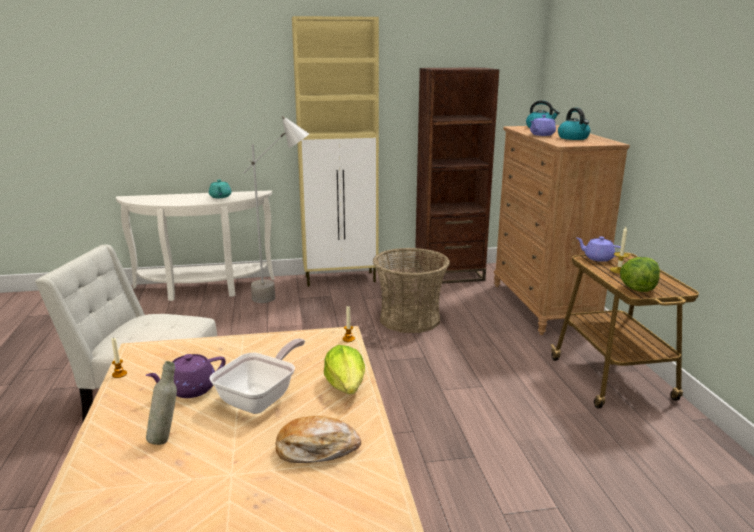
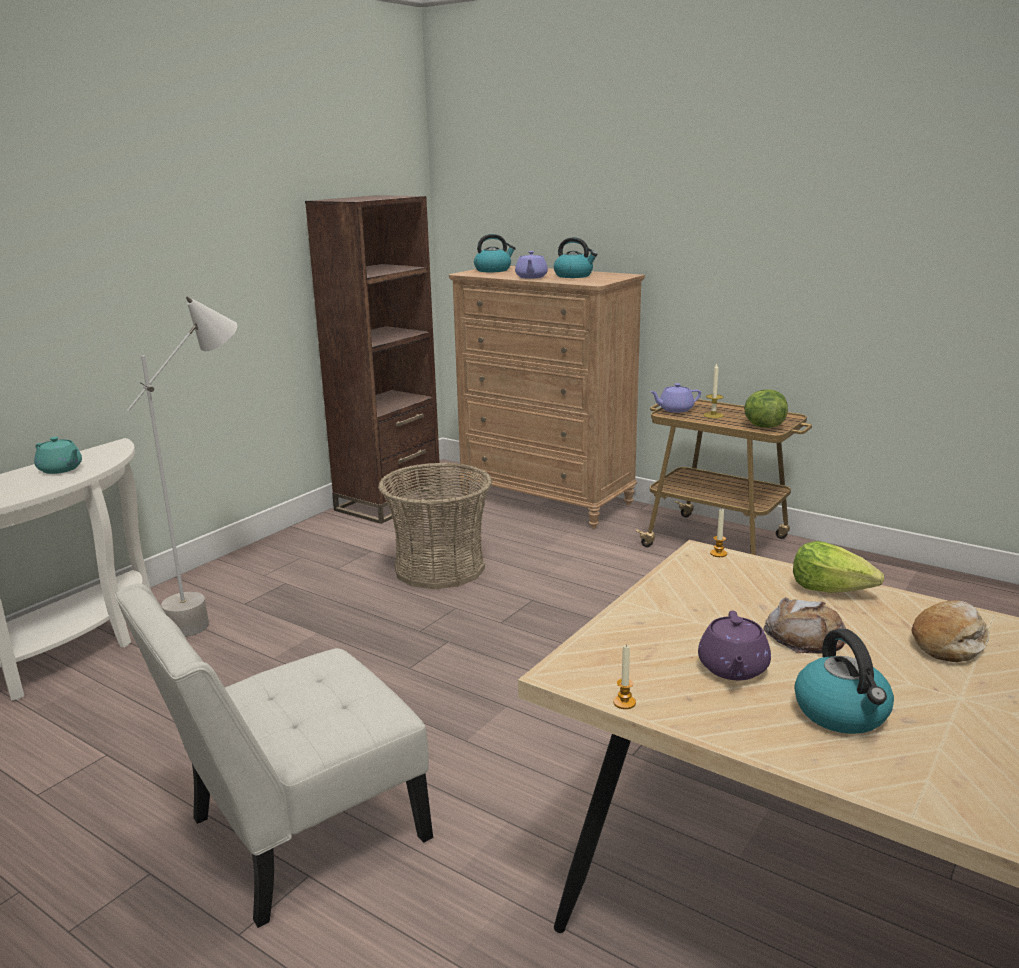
camera: 45 degrees left, 0 degrees up
(166, 438) = (842, 713): grey bottle -> kettle
(262, 398) = (805, 636): frying pan -> bread
(341, 279) = (257, 557): beige cabinet -> none

